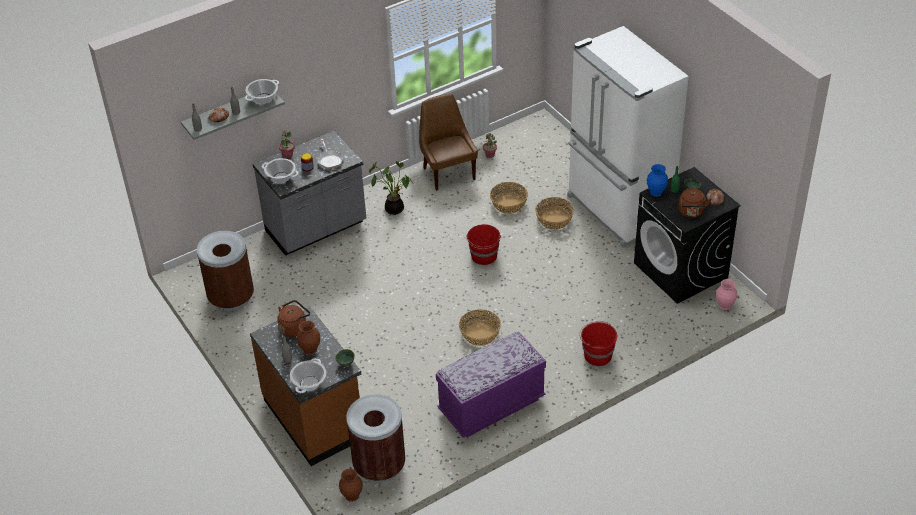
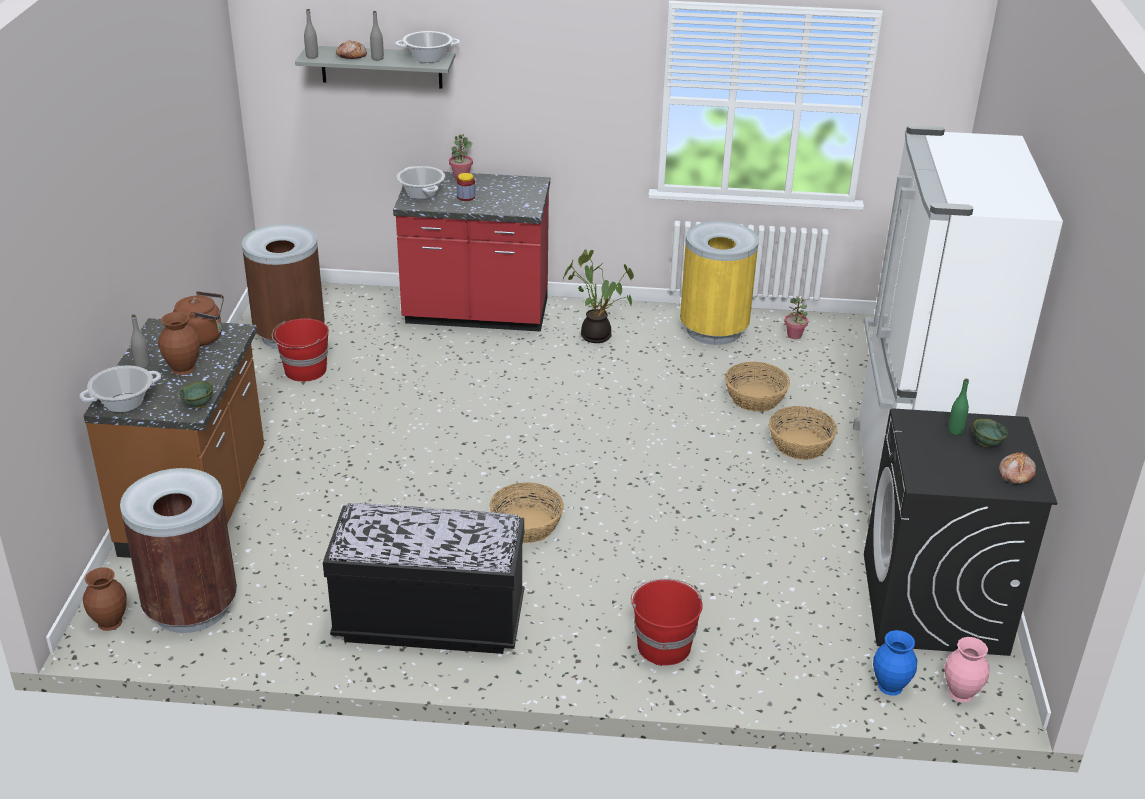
camera: 35 degrees right, 10 degrees down
(316, 229) = (476, 314): grey counter -> red counter
(330, 160) = (502, 201): frying pan -> none
(448, 172) = (714, 330): brown chair -> yellow trash can
(484, 256) = (647, 439): red bucket -> red bucket (305, 371)
(491, 405) = (429, 621): purple bench -> black bench
(655, 192) = (918, 419): blue vase -> blue vase (889, 686)
(691, 212) = (950, 472): brown kettle -> none

